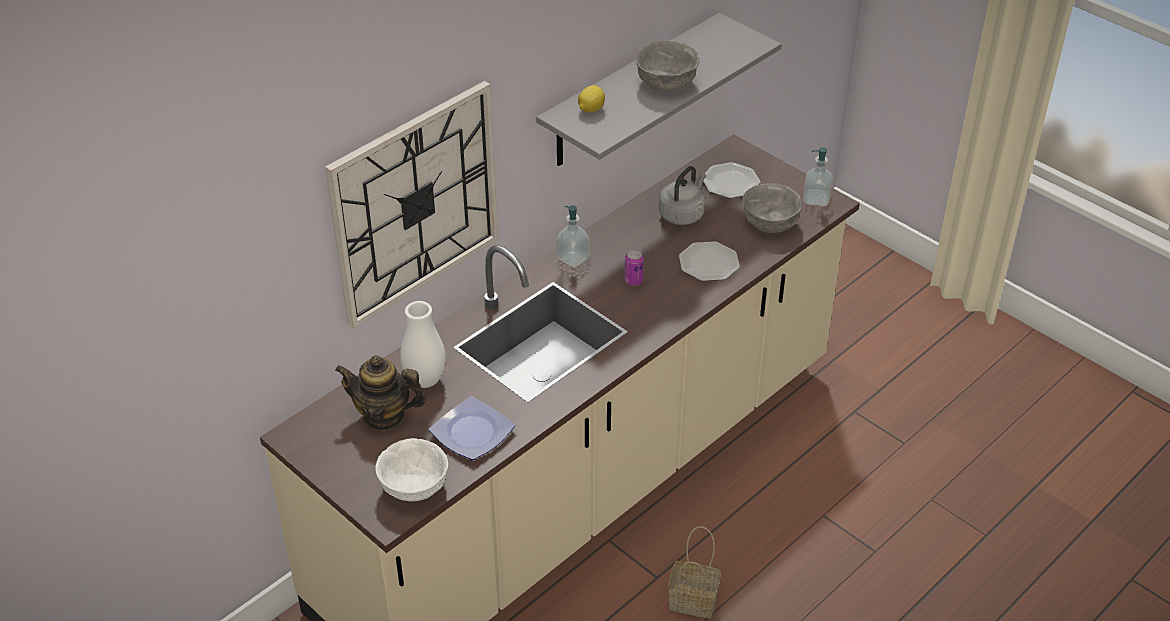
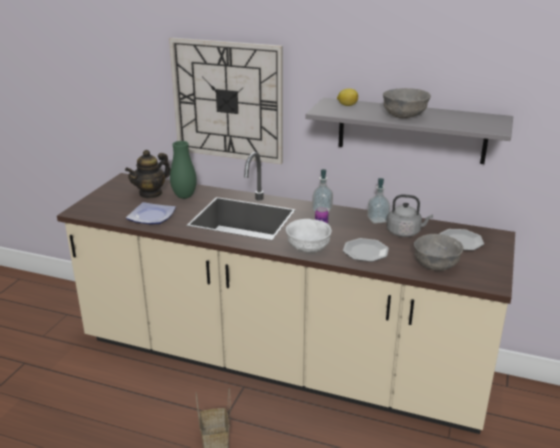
camera: 65 degrees right, 15 degrees down
(384, 416) = (151, 193): teapot -> teapot turned 120 degrees counterclockwise
(413, 487) = (102, 212): white bowl -> white bowl (308, 247)
(425, 380) = (184, 196): white vase -> green vase
(816, 199) = (488, 277): soap dispenser -> soap dispenser (377, 220)

